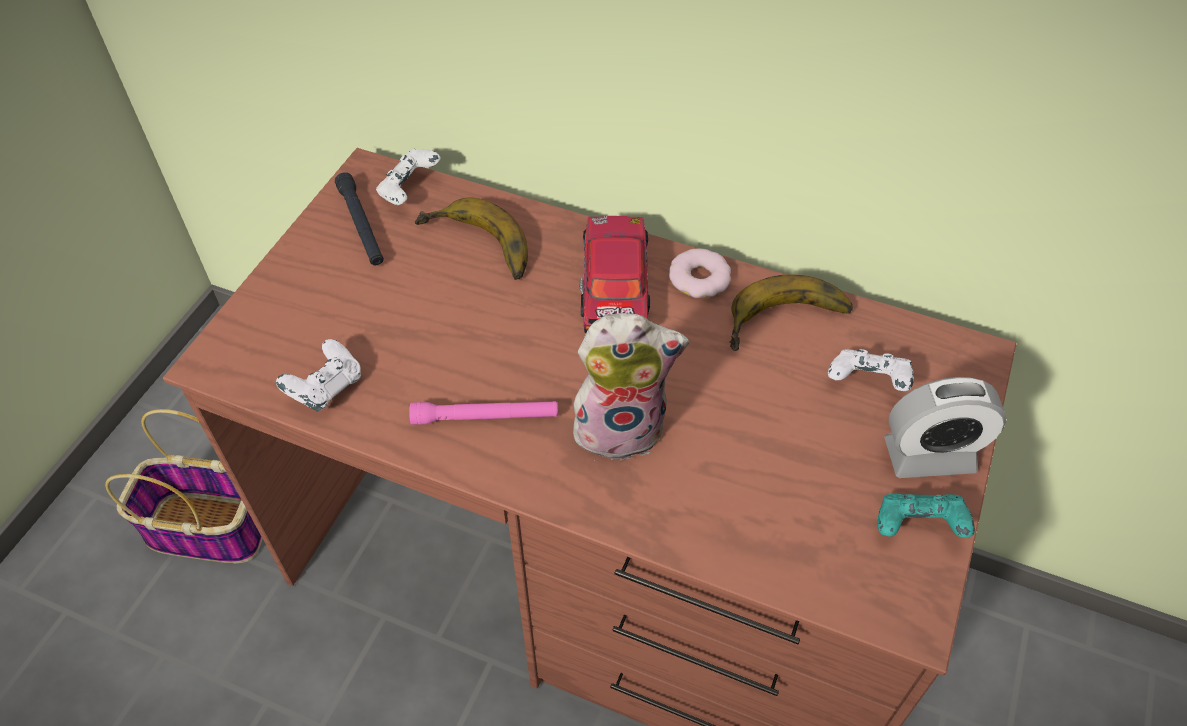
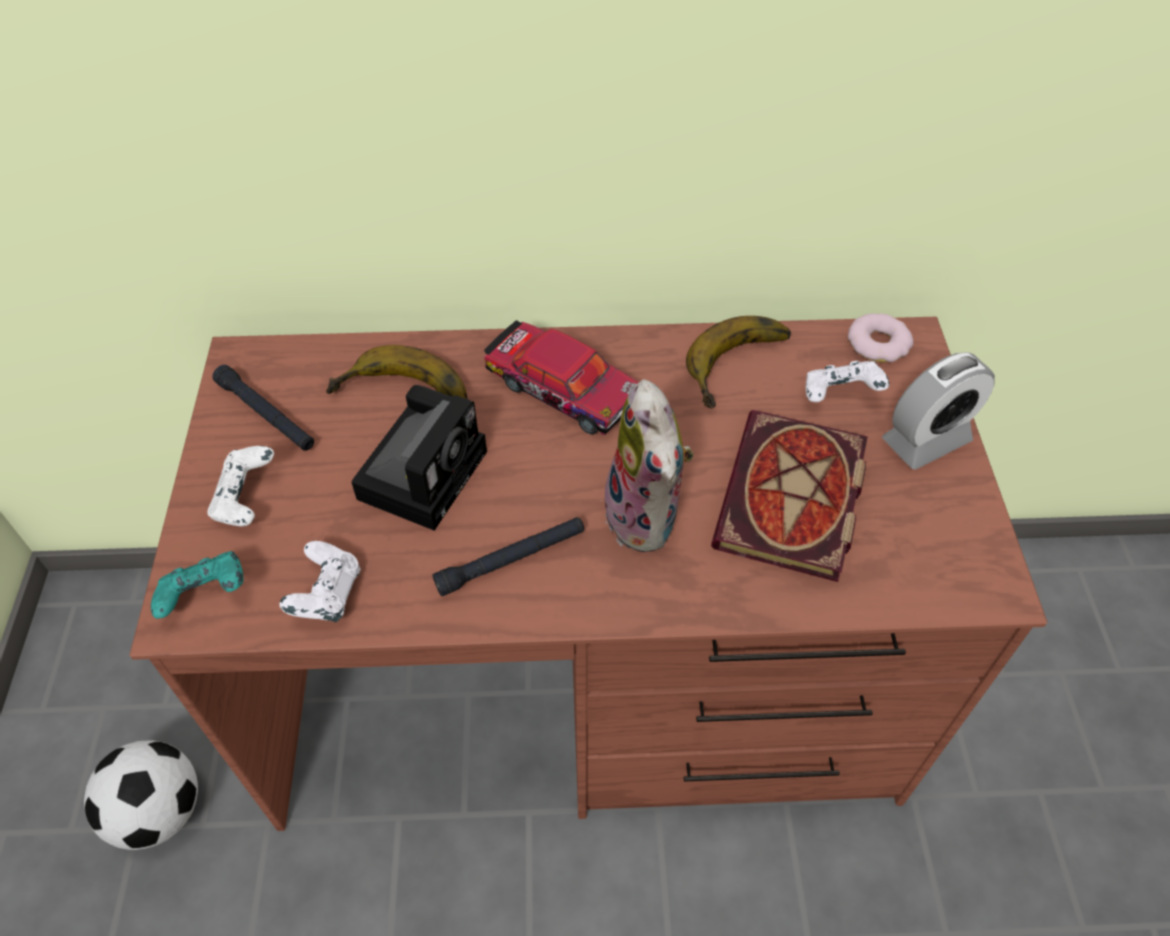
camera: 25 degrees left, 0 degrees up
(210, 528) = (160, 811): basket -> football
(409, 190) = (298, 362): white game controller -> white game controller (246, 500)
(458, 315) = (424, 470): none -> camera
(485, 417) = (511, 560): pink flashlight -> black flashlight
(614, 286) = (562, 388): toy car -> toy car turned 150 degrees clockwise
(621, 426) = (647, 518): plush toy -> plush toy turned 105 degrees clockwise
(699, 278) = (638, 353): donut -> donut (878, 343)
(763, 463) = (793, 502): none -> book
(917, 527) = (953, 507): turquoise game controller -> turquoise game controller (206, 596)

